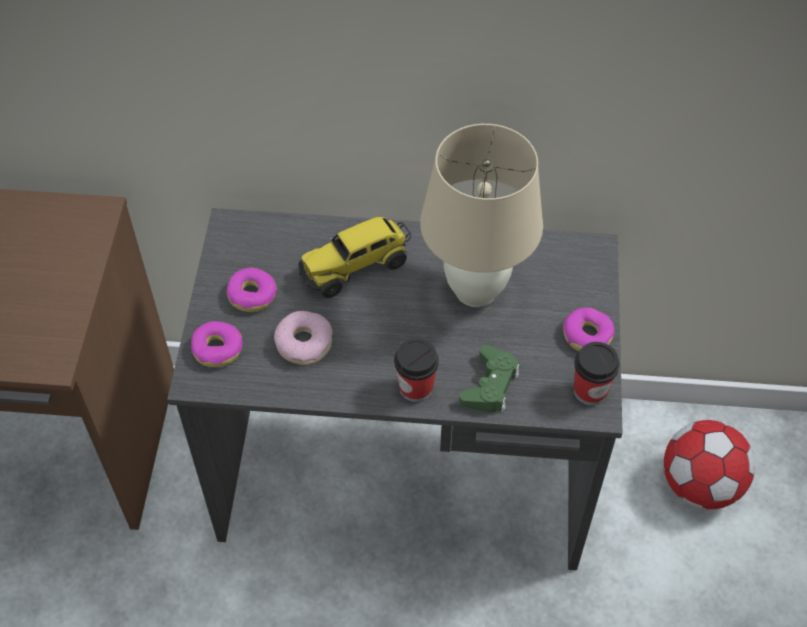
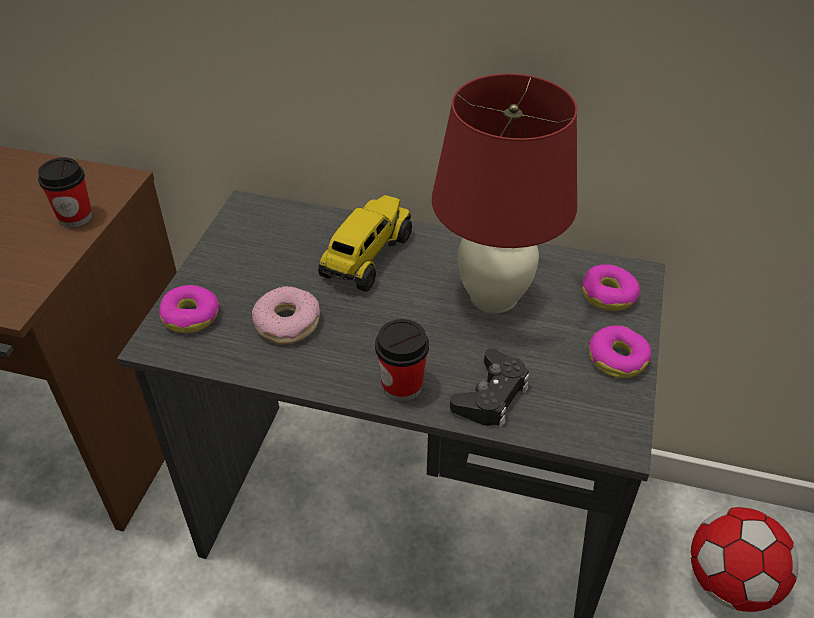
camera: 10 degrees right, 10 degrees down
(252, 295) = (247, 270): donut -> donut (608, 295)
(356, 266) = (366, 258): toy truck -> toy truck turned 135 degrees clockwise
(476, 290) = (494, 297): beige table lamp -> red table lamp
(490, 385) = (491, 395): green game controller -> black game controller
(590, 391) = (613, 419): cup -> cup (75, 217)

